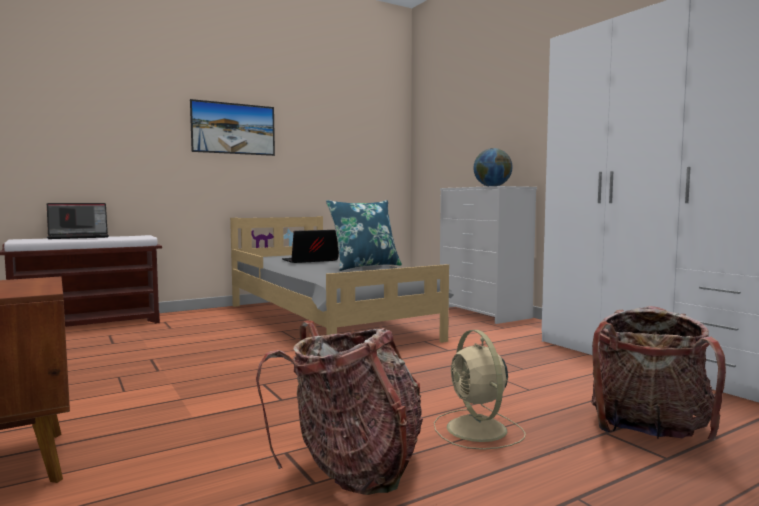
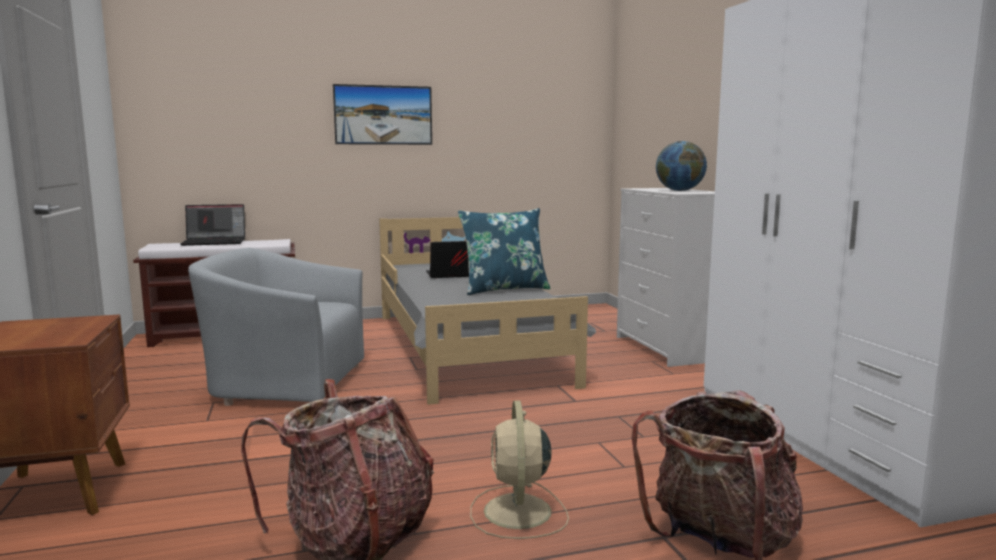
camera: 15 degrees right, 5 degrees up
(182, 357) = (286, 383): none -> grey armchair

